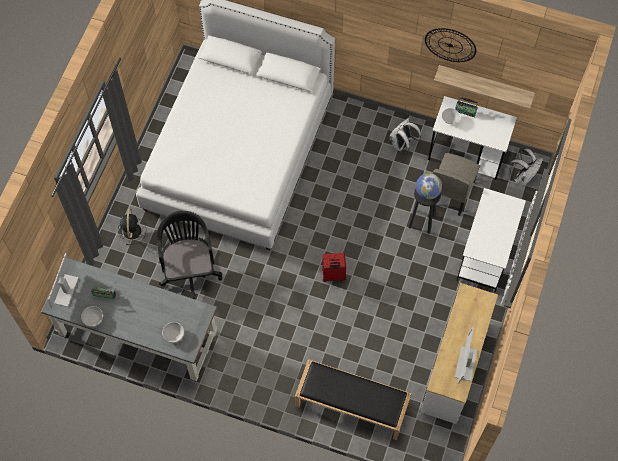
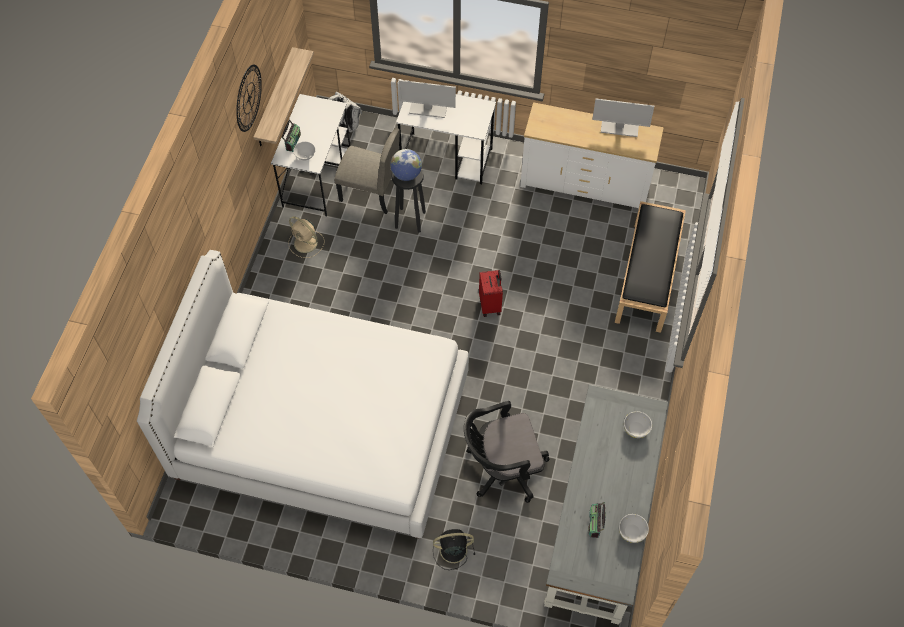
camera: 95 degrees left, 5 degrees down
(65, 290) = (596, 576): monitor -> monitor (427, 109)
(402, 145) = (306, 243): white backpack -> beige fan

